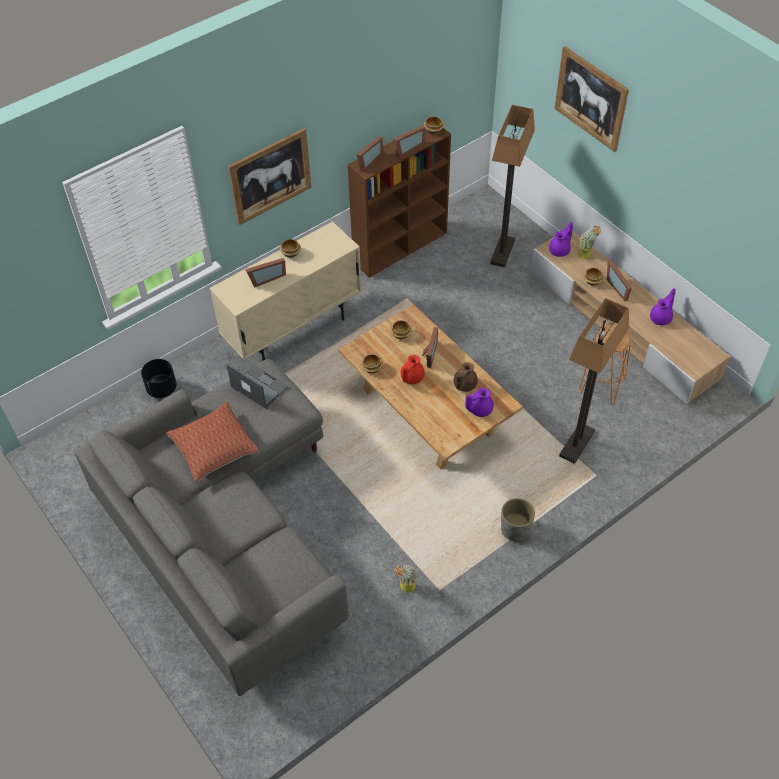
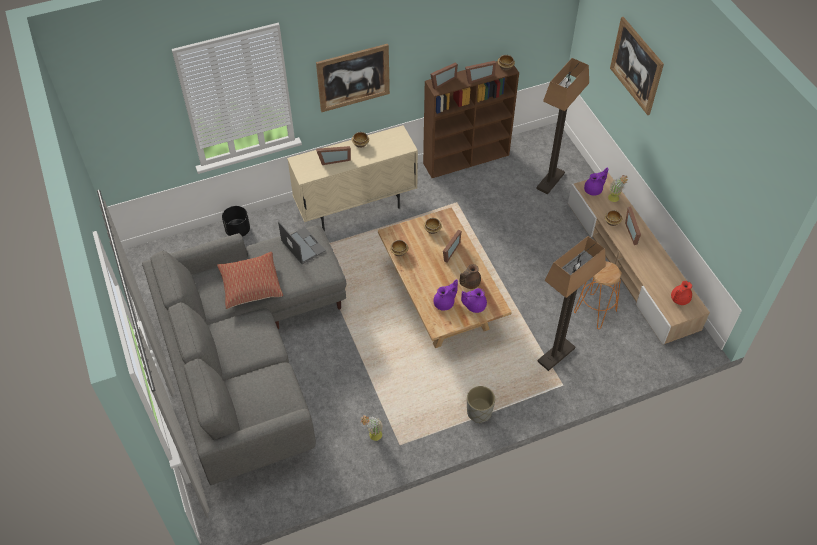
camera: 15 degrees right, 0 degrees up
(411, 377) = (428, 267): red teapot -> red teapot (679, 299)
(661, 318) = (661, 266): purple teapot -> purple teapot (445, 303)

